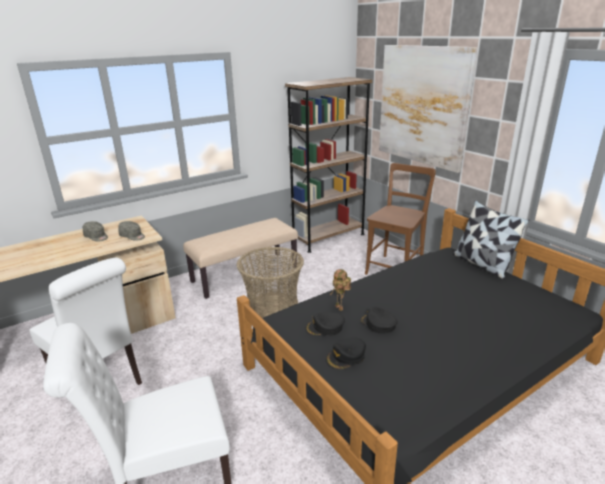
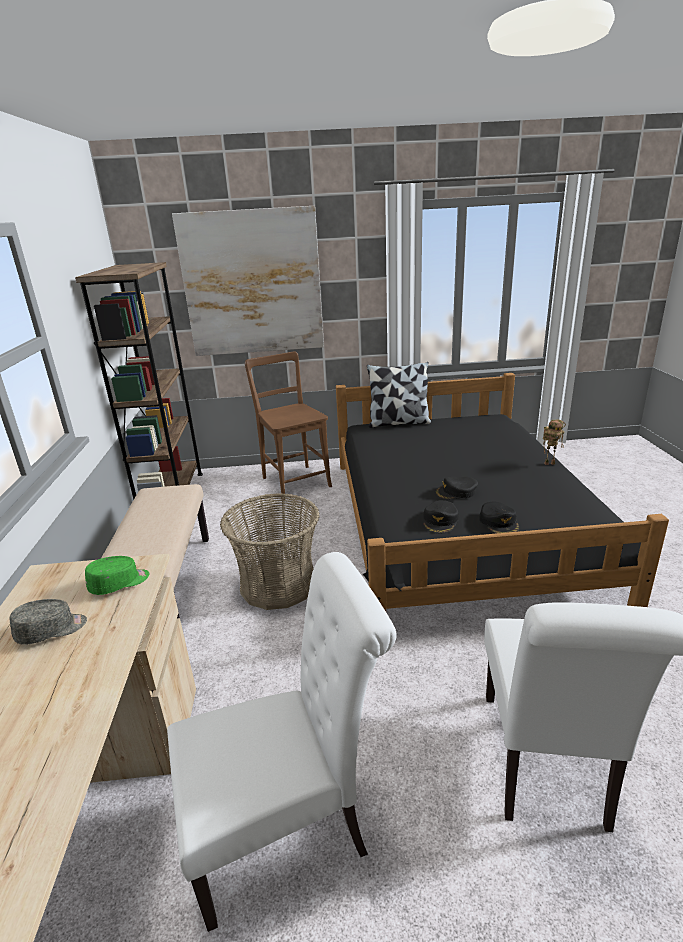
camera: 60 degrees left, 0 degrees up
(132, 236) = (119, 583): grey cap -> green cap
(340, 308) = (411, 503): toy robot -> toy robot (550, 463)

